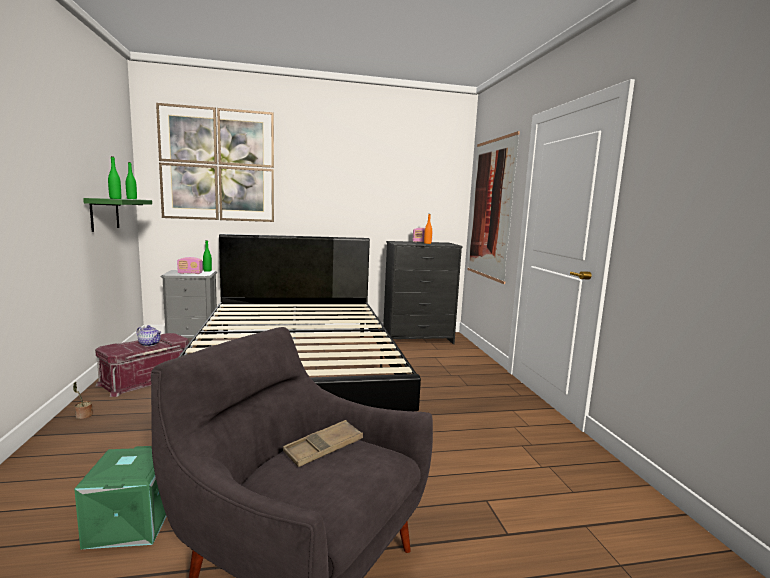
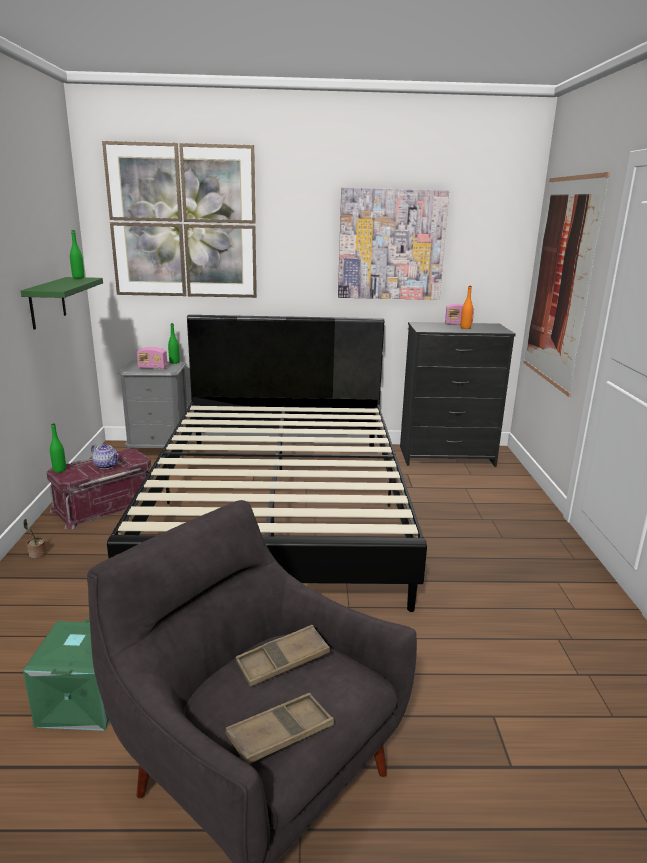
camera: 10 degrees right, 10 degrees up
(115, 198) = (57, 287): green bottle -> green bottle (59, 470)
(330, 496) = (280, 733): none -> brown tray
(372, 186) = (391, 245): none -> picture

